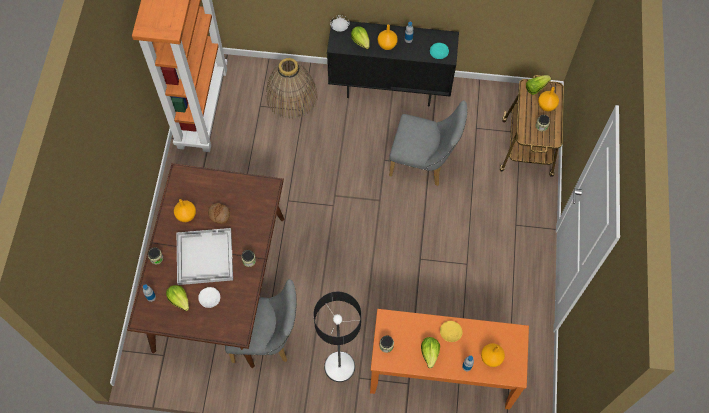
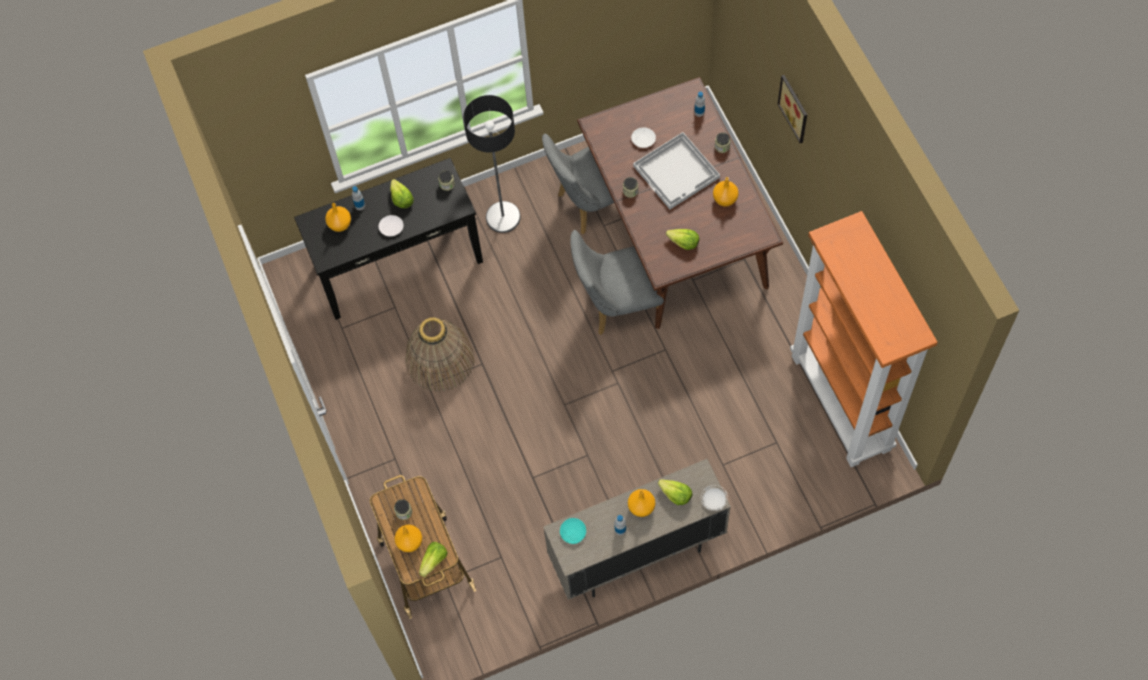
camera: 155 degrees right, 0 degrees up
(103, 164) = (795, 108): none -> picture
(179, 300) = (670, 123): lettuce -> lettuce (683, 243)
(219, 214) = (693, 217): bread -> none
(291, 96) = (748, 475): basket -> basket (440, 360)
(390, 88) = (637, 553): black cabinet -> beige cabinet
(423, 163) = (539, 475): grey chair -> grey chair (617, 305)
(441, 373) = (398, 263): orange console table -> black console table
(451, 332) = (391, 227): yellow plate -> white plate

